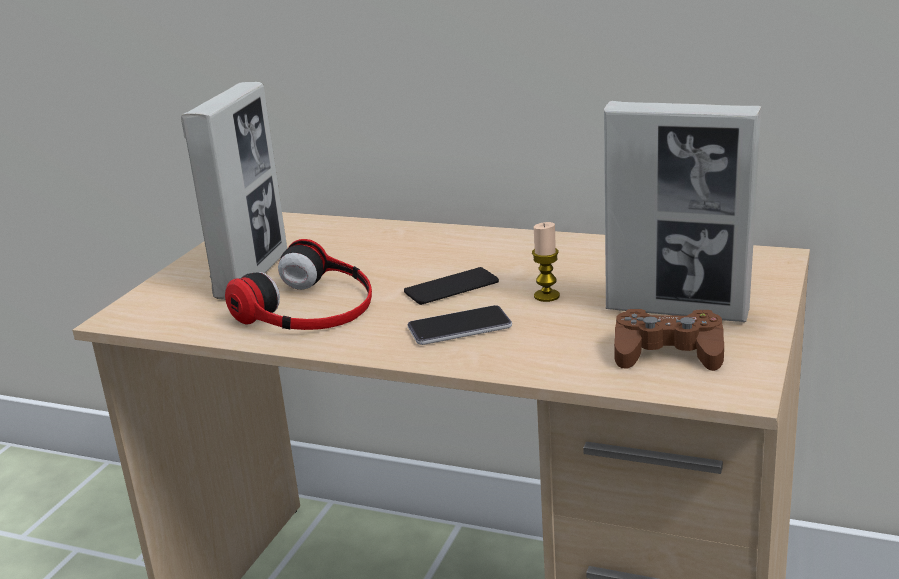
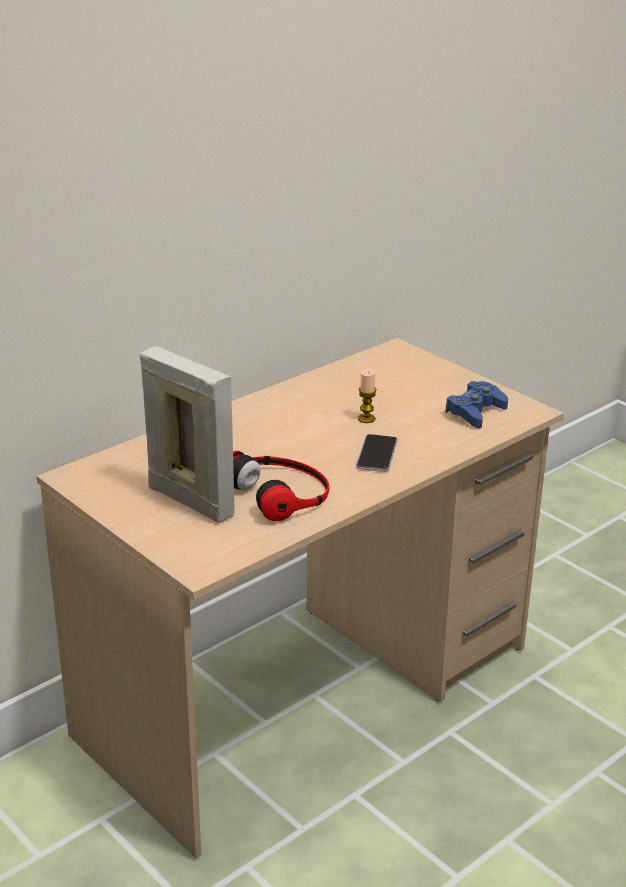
camera: 65 degrees left, 5 degrees up
(451, 287) = (314, 441): phone -> none
(668, 352) = (475, 412): brown game controller -> blue game controller
(677, 311) = (431, 394): picture frame -> none

